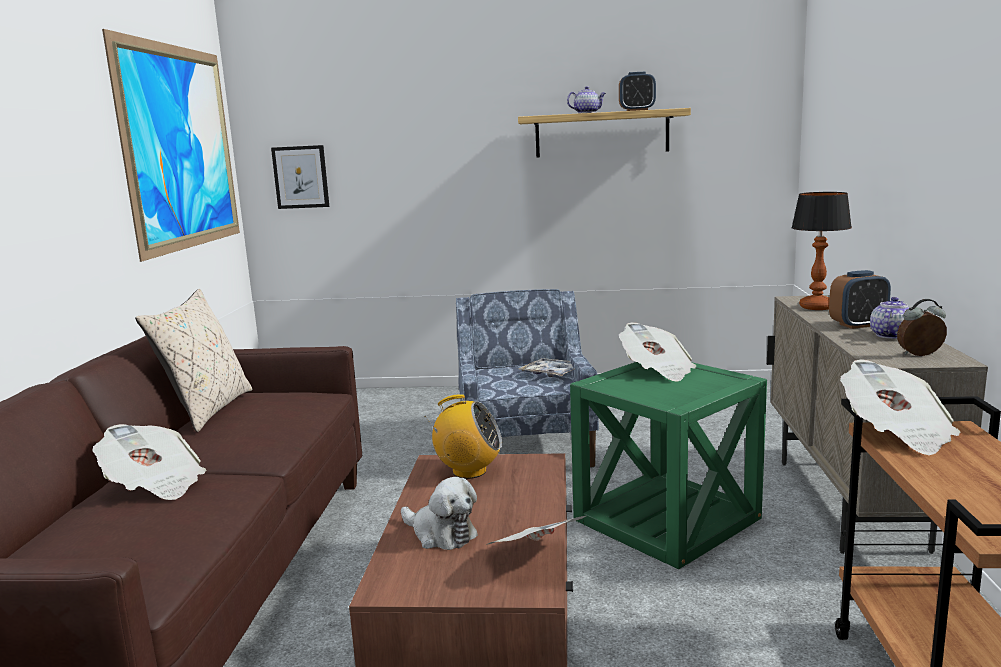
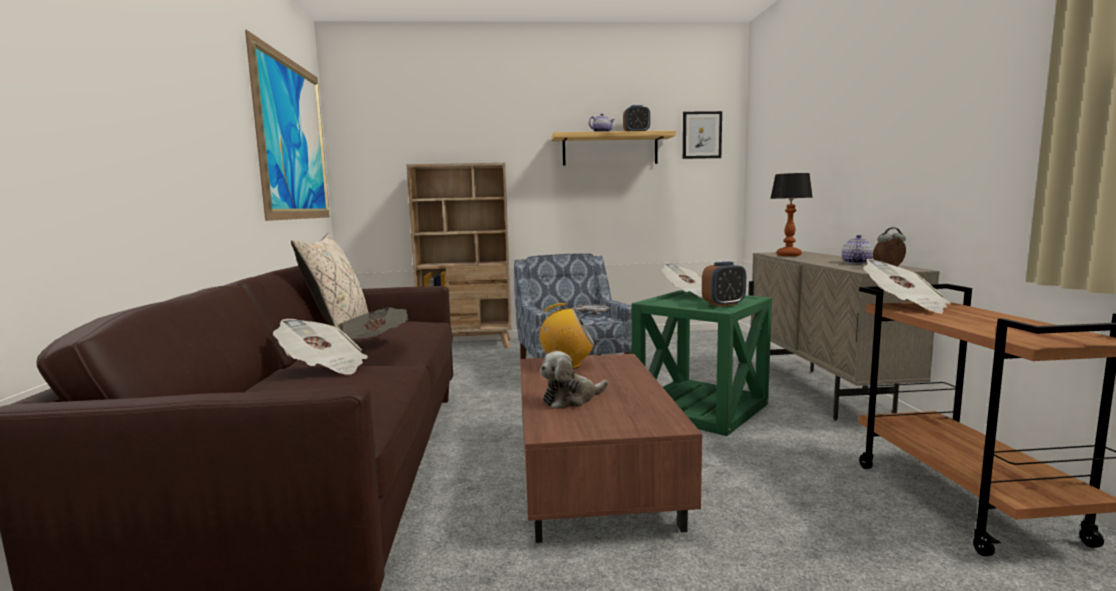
camera: 10 degrees left, 5 degrees down
(301, 177) = (380, 175): picture -> picture (701, 135)
(412, 395) = (467, 345): none -> beige bookcase
(441, 534) = (571, 399): plush toy -> plush toy turned 120 degrees clockwise
(535, 556) = (656, 407): newspaper -> newspaper (374, 344)
(858, 325) = (828, 260): alarm clock -> alarm clock (723, 304)

